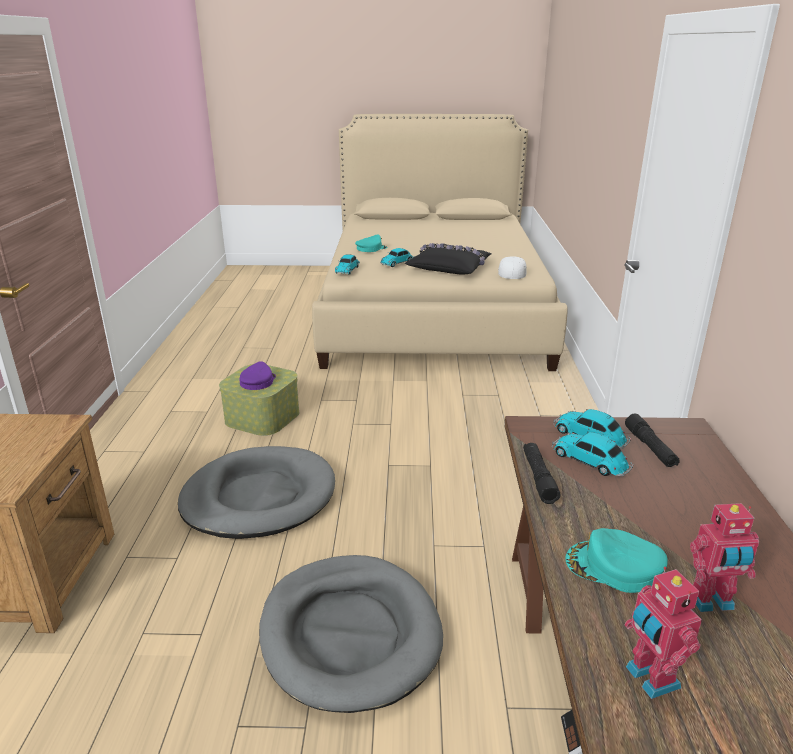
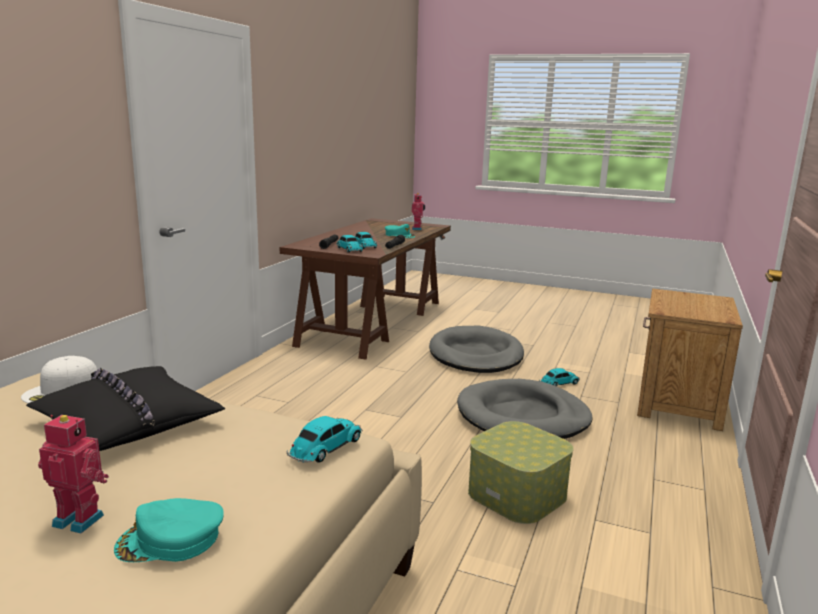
camera: 160 degrees left, 10 degrees down
(257, 381) = (522, 441): purple cap -> none
(397, 263) = (204, 448): toy car -> toy car (558, 383)
(711, 601) = (380, 230): toy robot -> toy robot (80, 519)

